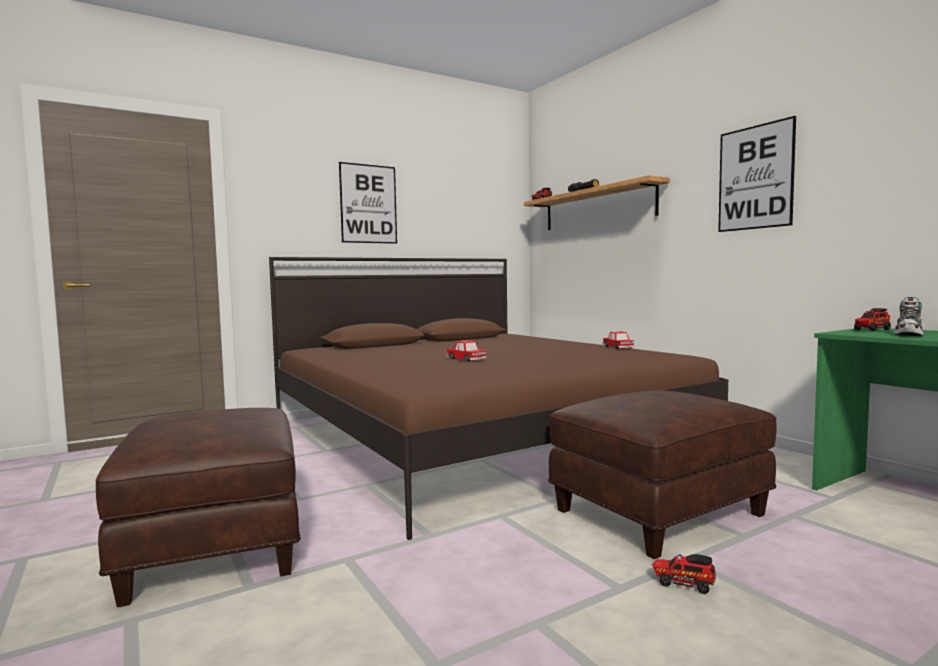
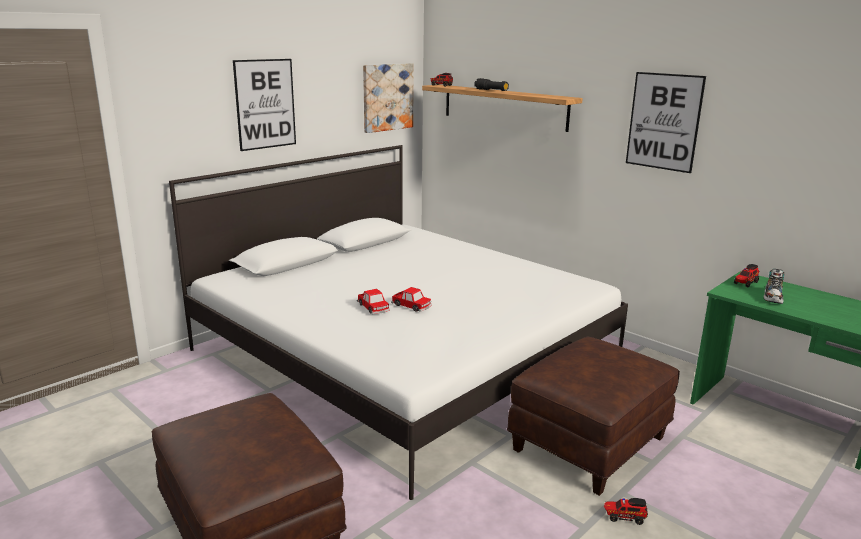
camera: 15 degrees left, 15 degrees up
(477, 435) = (404, 354): brown bed -> white bed
(491, 214) = (387, 97): none -> picture
(618, 347) = (530, 265): toy car -> toy car (373, 307)

